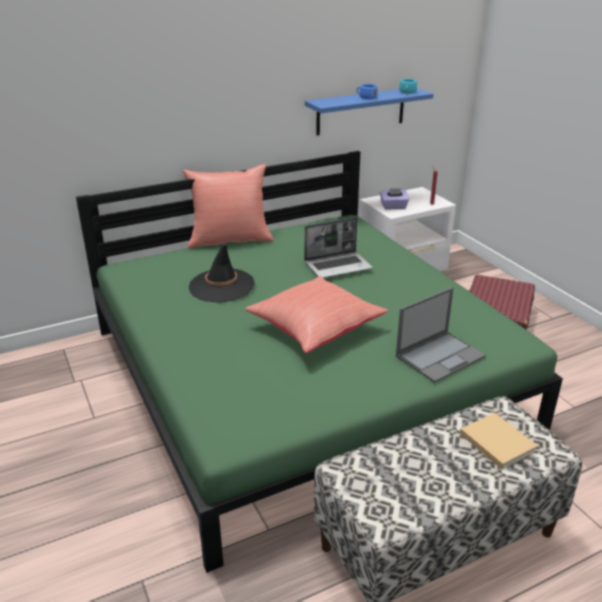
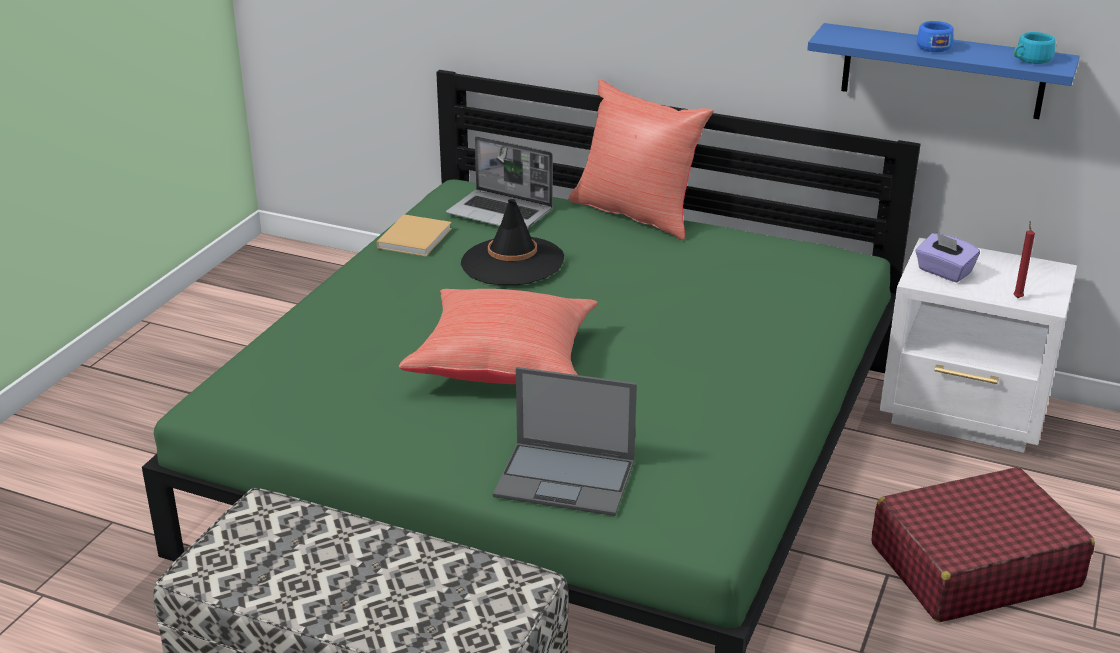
camera: 50 degrees right, 0 degrees up
(338, 266) = (688, 310): laptop -> laptop (501, 213)
(496, 441) = (444, 601): beige book -> beige book (415, 237)

